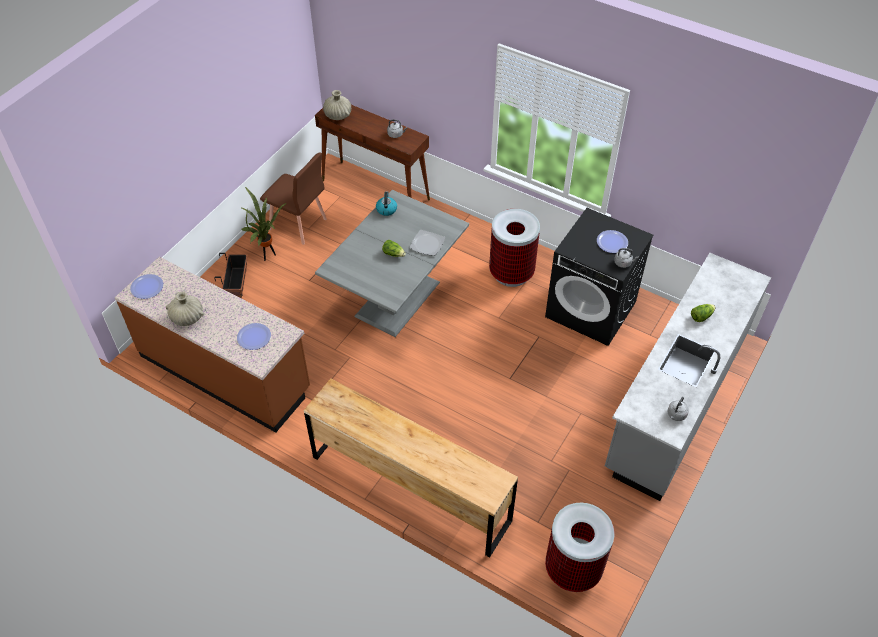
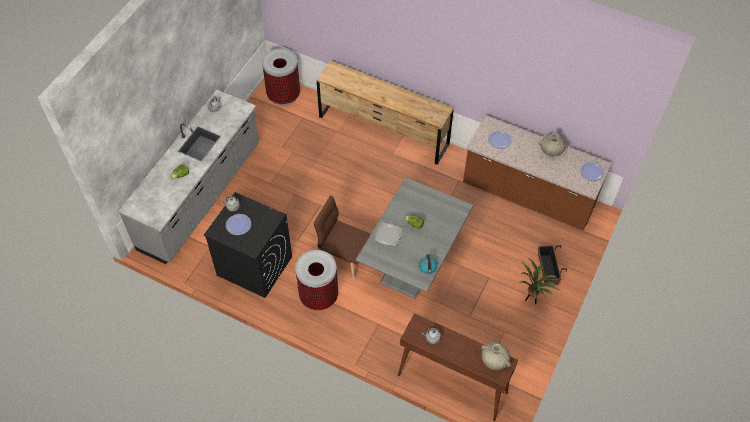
camera: 175 degrees right, 5 degrees up
(298, 224) = (515, 335): brown chair -> brown chair (345, 259)

